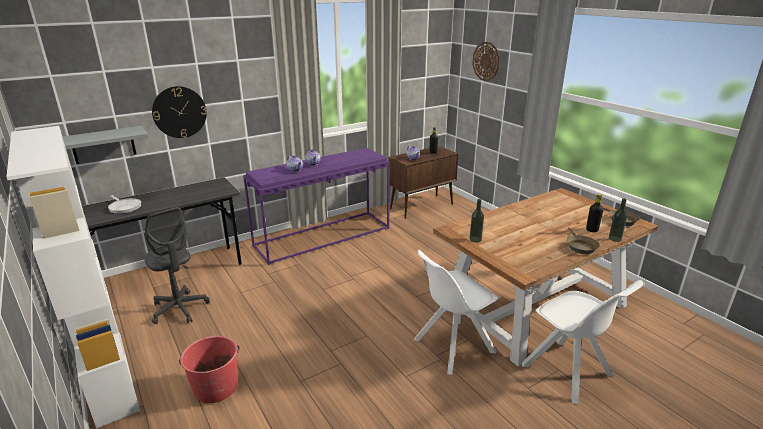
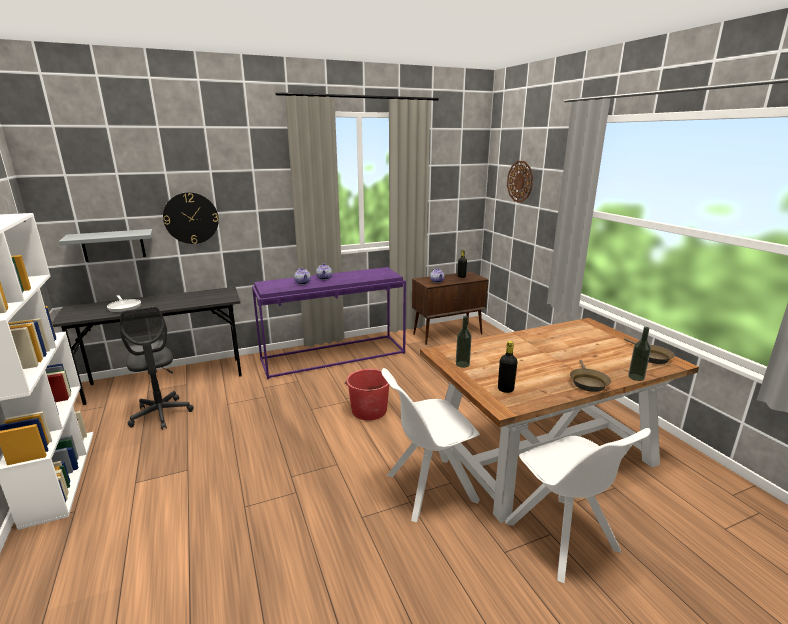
camera: 10 degrees right, 5 degrees down
(215, 386) = (155, 501): red bucket -> red bucket (369, 410)
(592, 230) = (610, 365): black bottle -> black bottle (505, 389)

